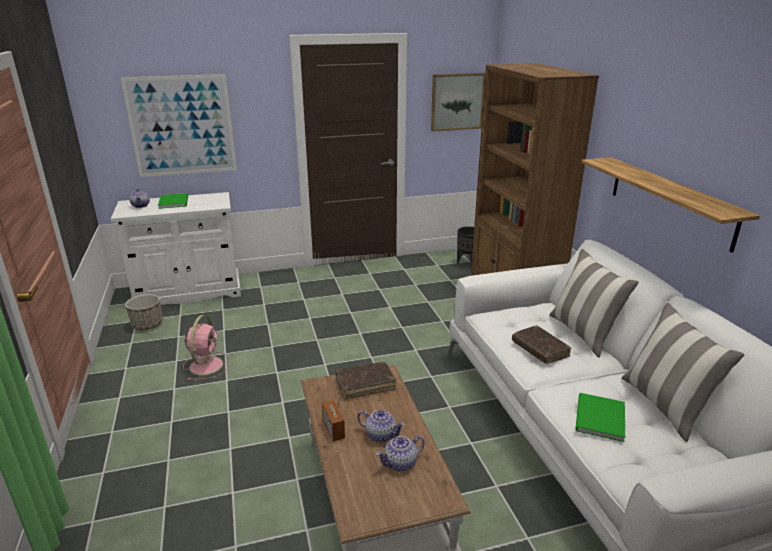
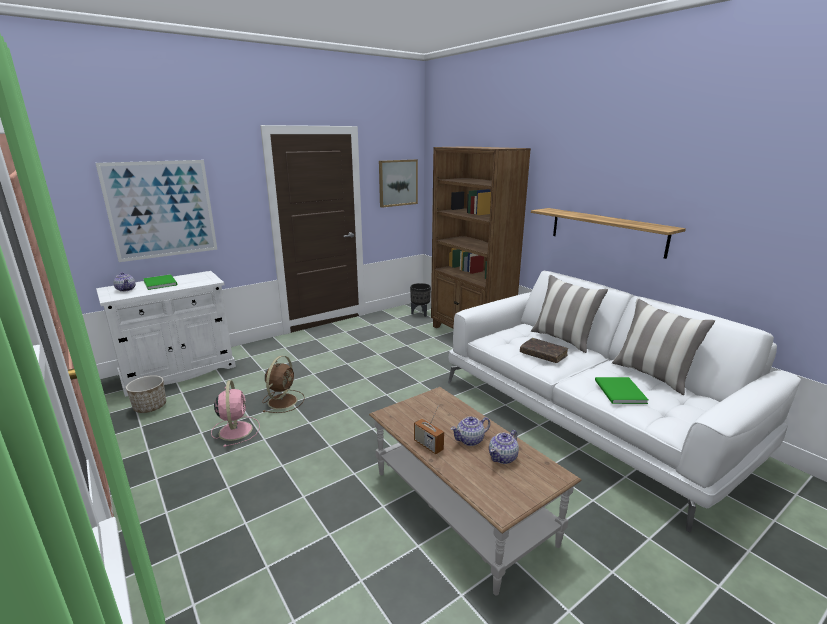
camera: 20 degrees left, 5 degrees down
(265, 343) = (283, 400): none -> brown fan
(365, 384) = (428, 405): brown book -> none
(380, 435) = (470, 440): teapot -> teapot turned 150 degrees clockwise

